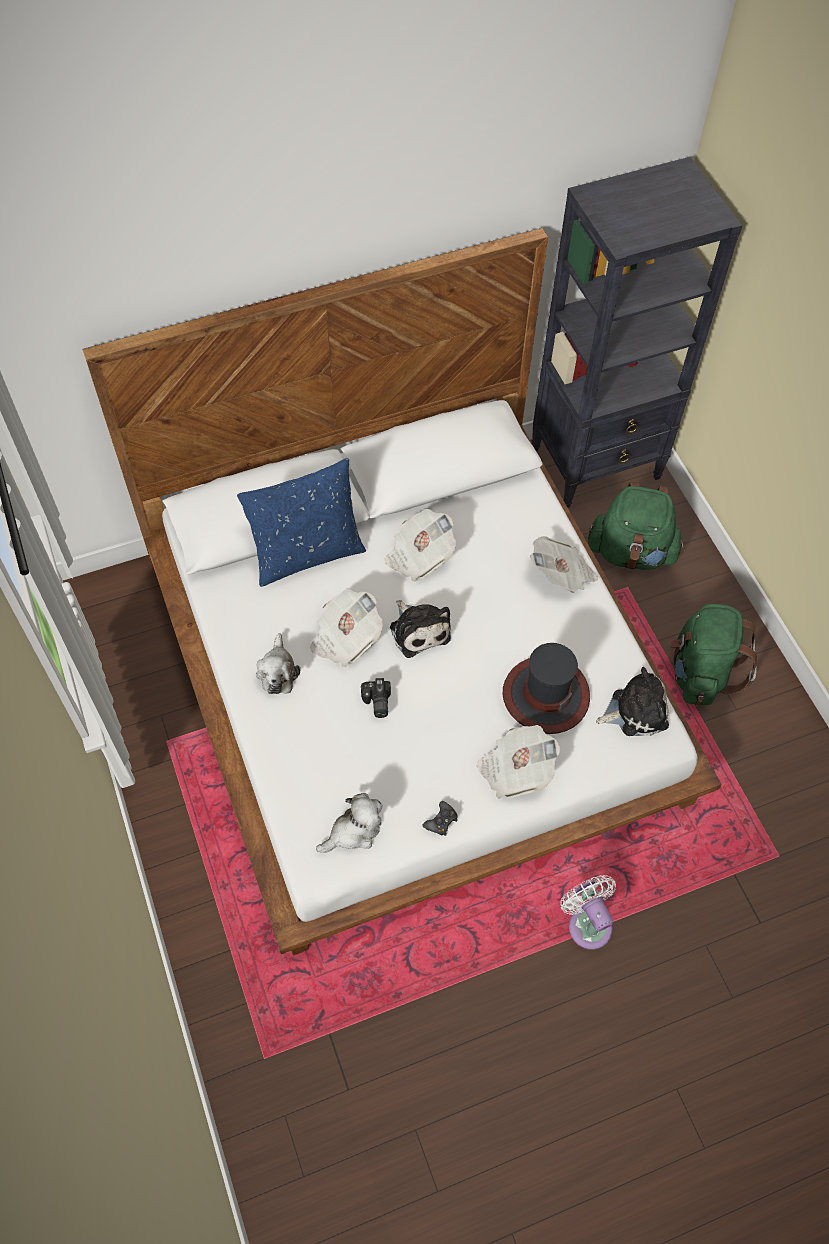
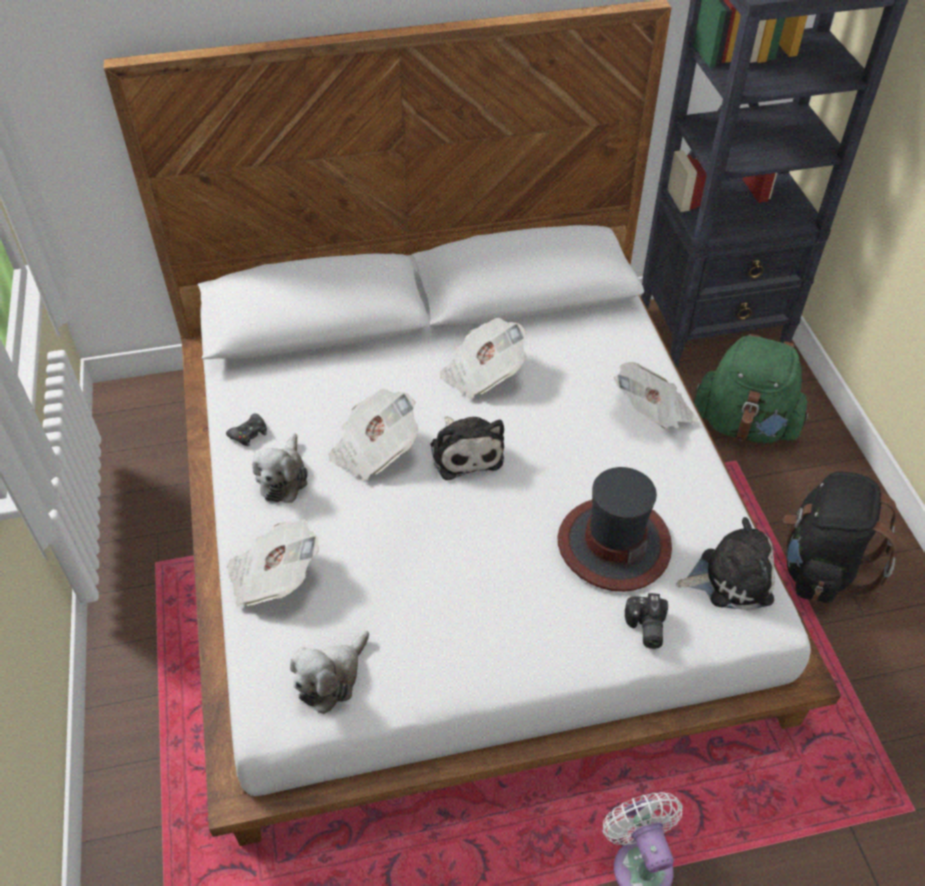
camera: 10 degrees right, 10 degrees down
(307, 554) = (350, 358): blue pillow -> none
(354, 831) = (331, 678): plush toy -> plush toy turned 150 degrees clockwise
(376, 703) = (395, 526): camera -> camera (645, 628)
(441, 821) = (450, 681): black game controller -> black game controller (249, 433)
(515, 770) = (560, 629): newspaper -> newspaper (273, 577)
(700, 672) = (820, 566): green backpack -> black backpack

